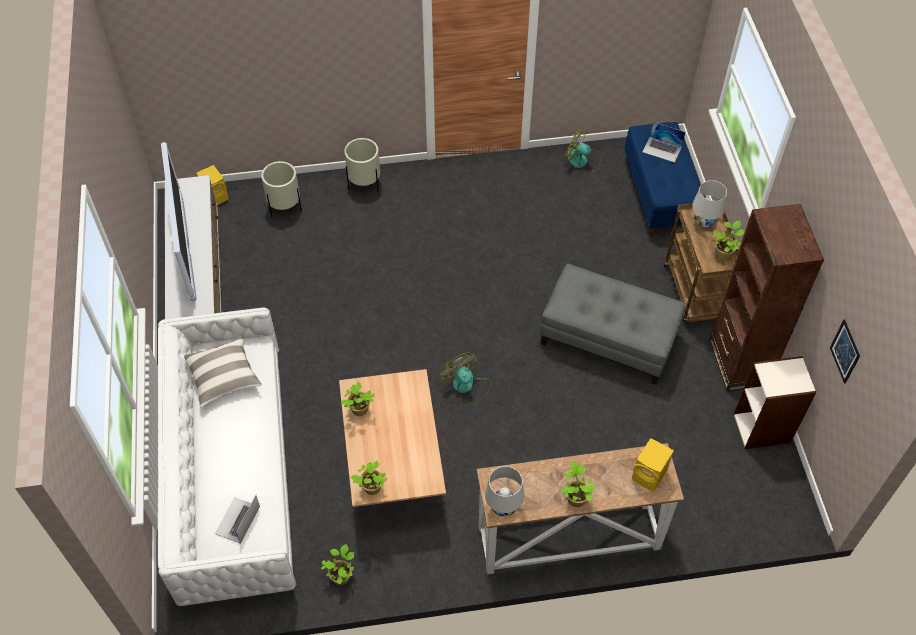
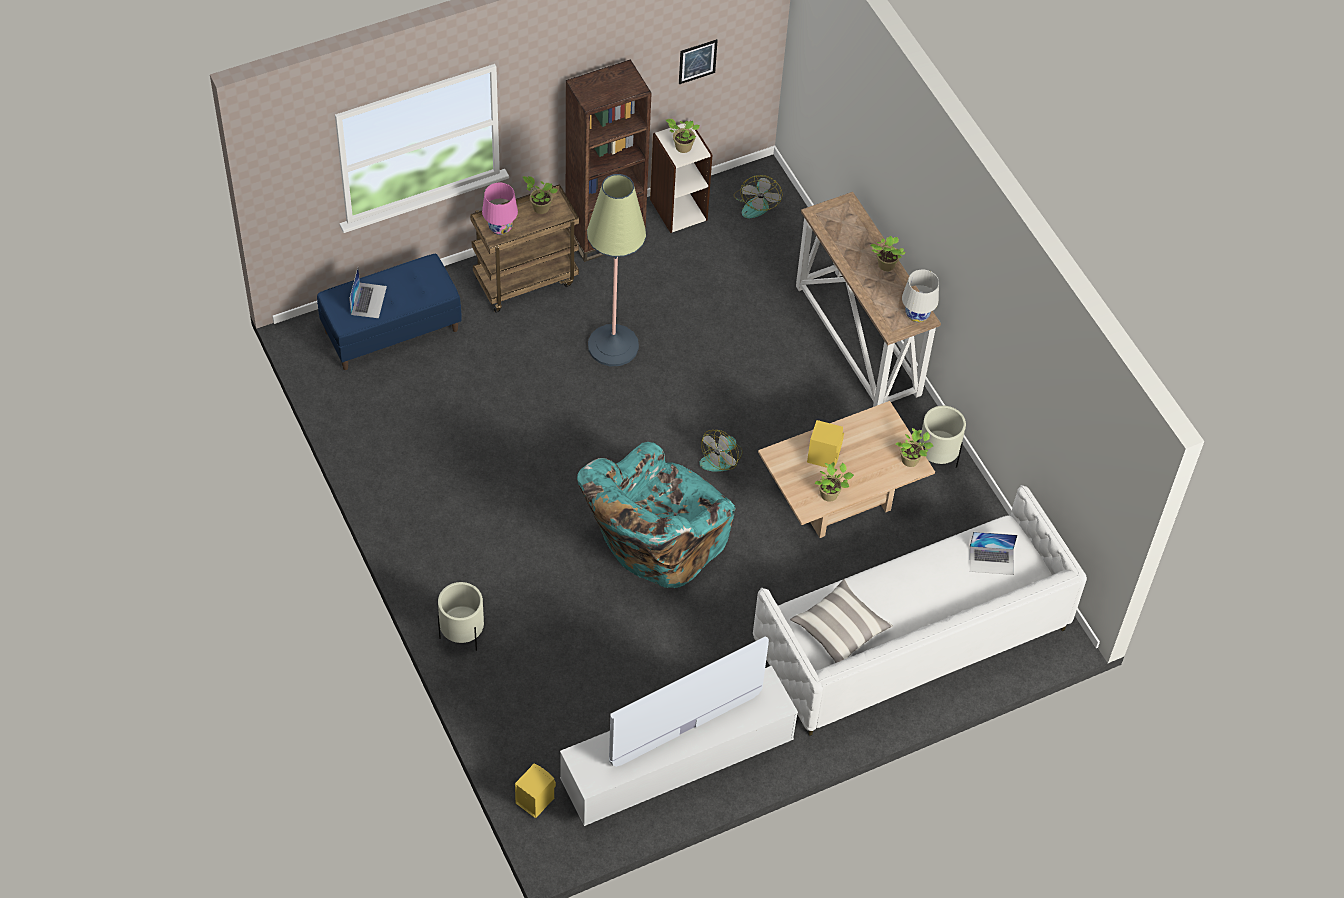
camera: 110 degrees left, 0 degrees up
(285, 207) = (528, 713): beige planter -> beige planter (936, 458)
(341, 576) = (974, 510): potted plant -> potted plant (682, 147)
(397, 316) = (654, 545): none -> turquoise armchair
(582, 161) = (356, 414): fan -> fan (756, 203)
(609, 337) = (613, 346): grey ottoman -> floor lamp
(650, 475) = (840, 217): yellow speaker -> yellow speaker (824, 455)
(704, 221) = (500, 228): white table lamp -> pink table lamp

